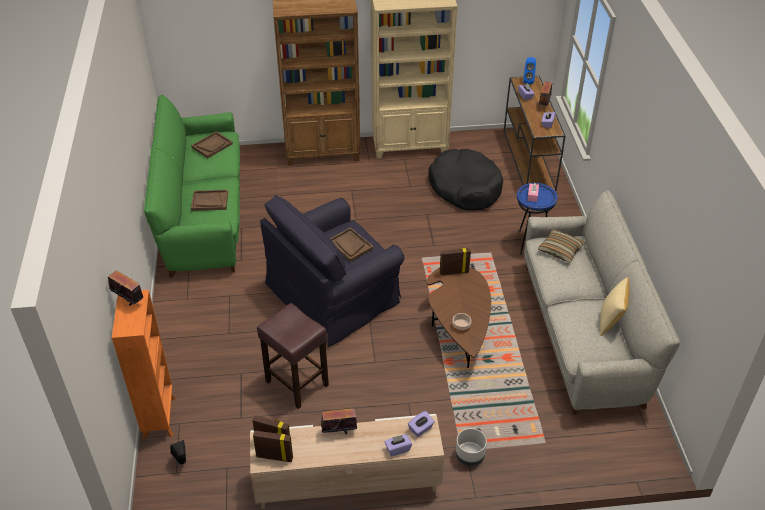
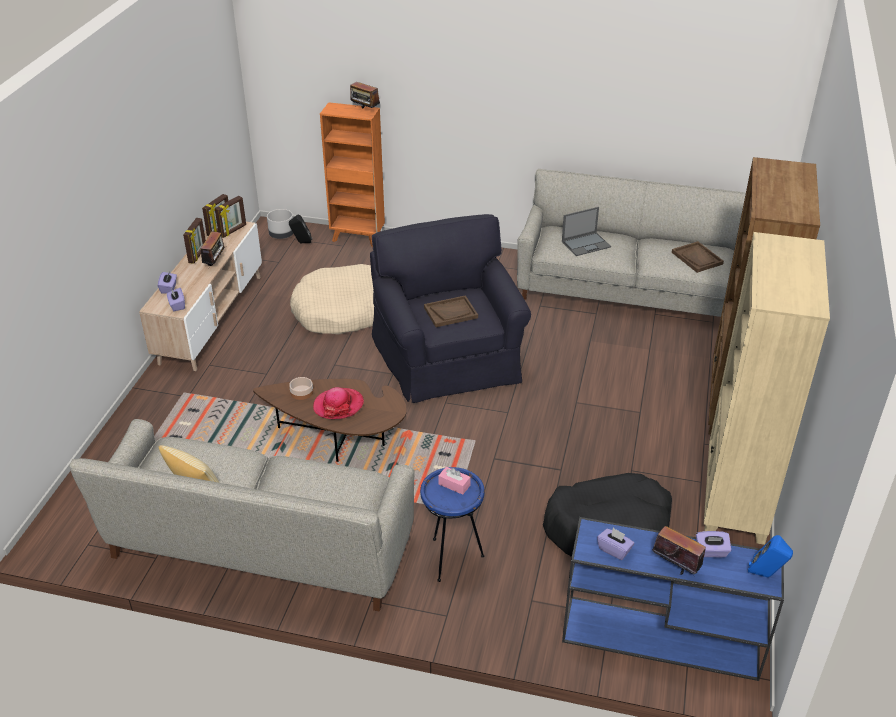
camera: 110 degrees right, 5 degrees down
(129, 300) = (365, 110): radio -> radio turned 75 degrees clockwise
(204, 214) = (630, 292): green sofa -> grey sofa
(209, 201) = (586, 244): brown tray -> laptop
(296, 383) = (342, 311): brown stool -> beige dog bed
(454, 272) = (389, 411): picture frame -> picture frame (198, 255)
(463, 300) = (338, 405): none -> hat
(470, 456) = (173, 396): grey planter -> grey planter (281, 235)
(529, 160) = (659, 637): brown console table -> blue console table
(560, 250) = (347, 495): pillow -> none

